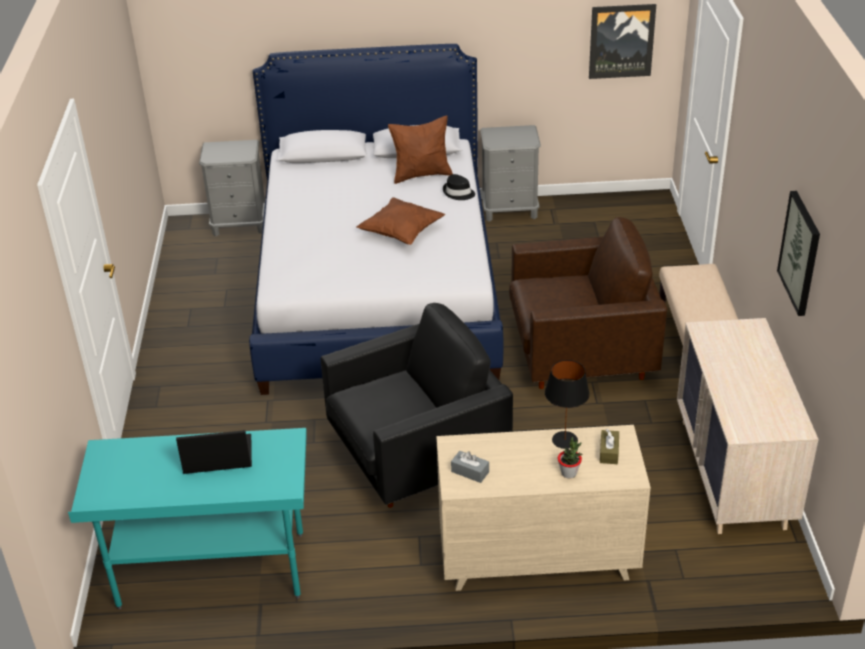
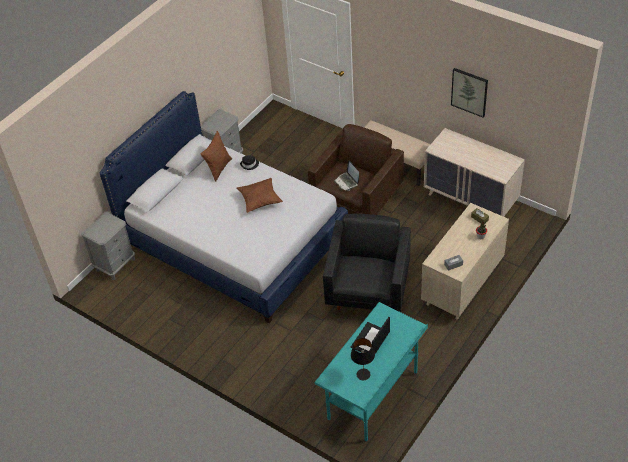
camera: 50 degrees left, 10 degrees up
(552, 299) = (347, 182): none -> laptop
(565, 440) = (461, 227): black table lamp -> black table lamp (363, 374)
(621, 41) = (242, 40): picture -> none

